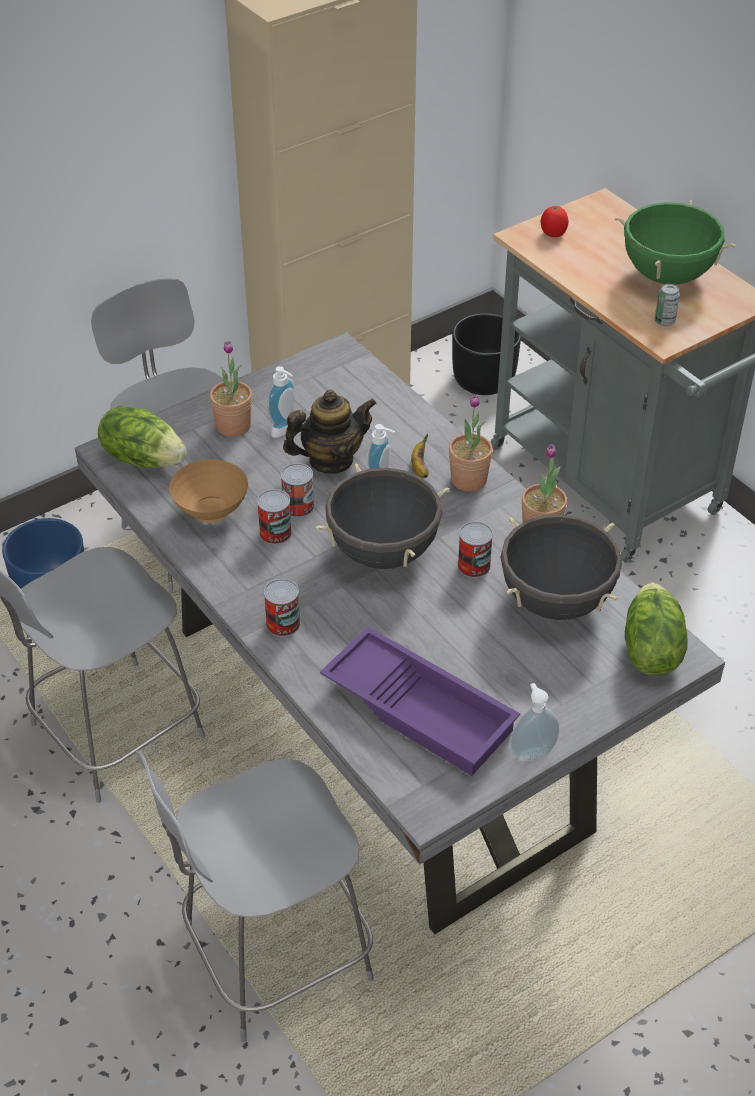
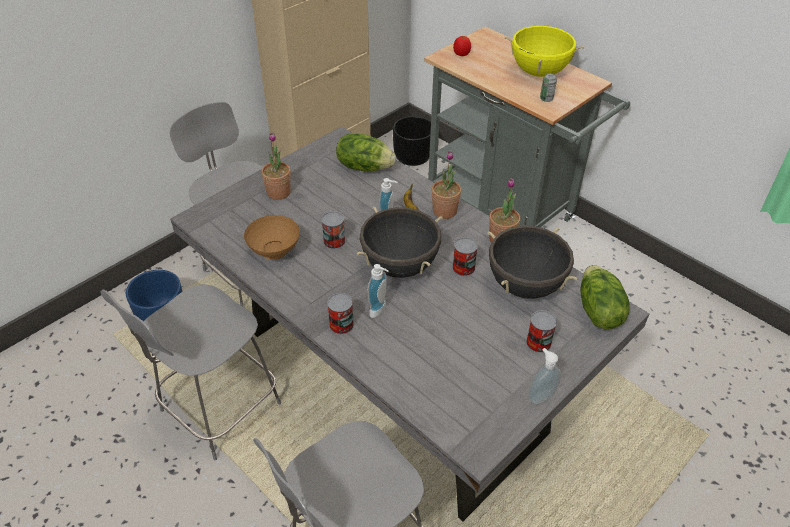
camera: 10 degrees left, 0 degrees up
(143, 458) = (220, 220): lettuce -> lettuce (364, 166)
(275, 533) = (322, 261): can -> can (538, 343)
(286, 431) = (315, 192): soap dispenser -> soap dispenser (380, 310)
(331, 460) = (349, 208): teapot -> none
(421, 708) = (454, 374): purple tray -> none
(667, 276) = (539, 72): green cooking pot -> yellow cooking pot

